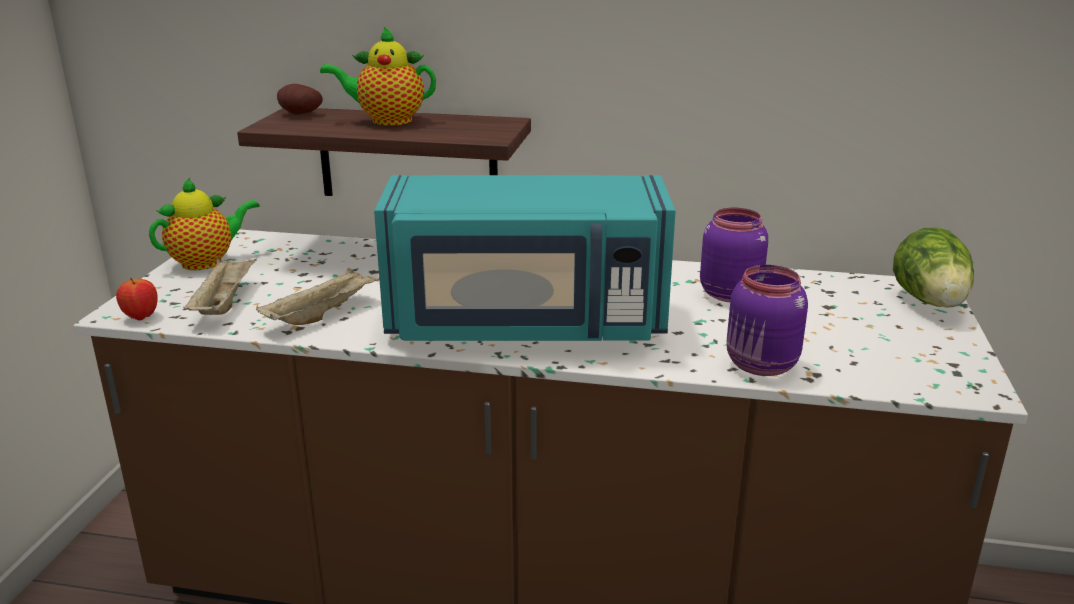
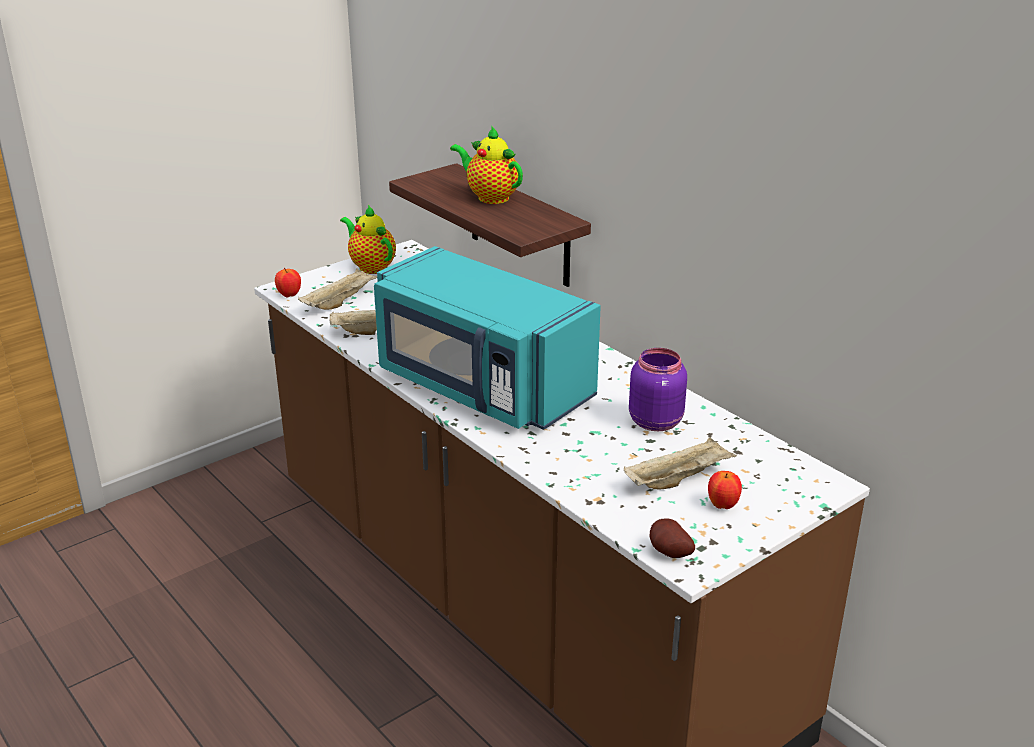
camera: 40 degrees right, 5 degrees up
(207, 262) = (371, 266): teapot -> teapot turned 135 degrees counterclockwise
(299, 114) = (449, 174): potato -> potato (668, 553)
(761, 366) = (574, 479): purple jar -> none
(834, 329) = (678, 479): none -> beige tray
(902, 334) = (722, 505): none -> apple
(931, 303) = (801, 495): lettuce -> none

